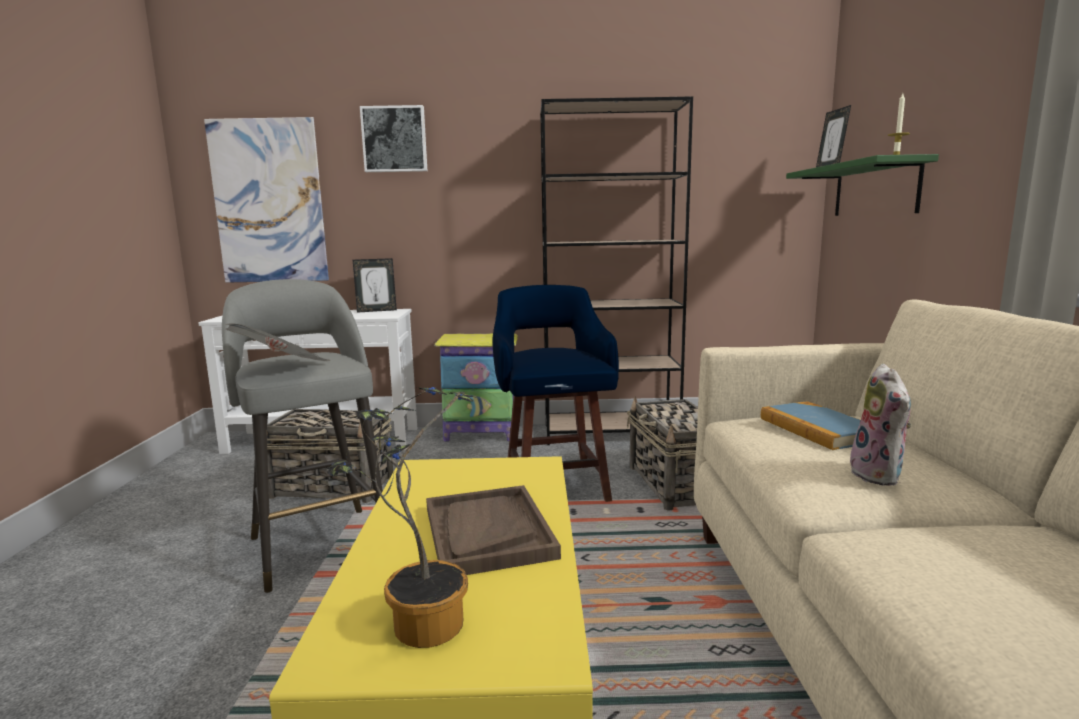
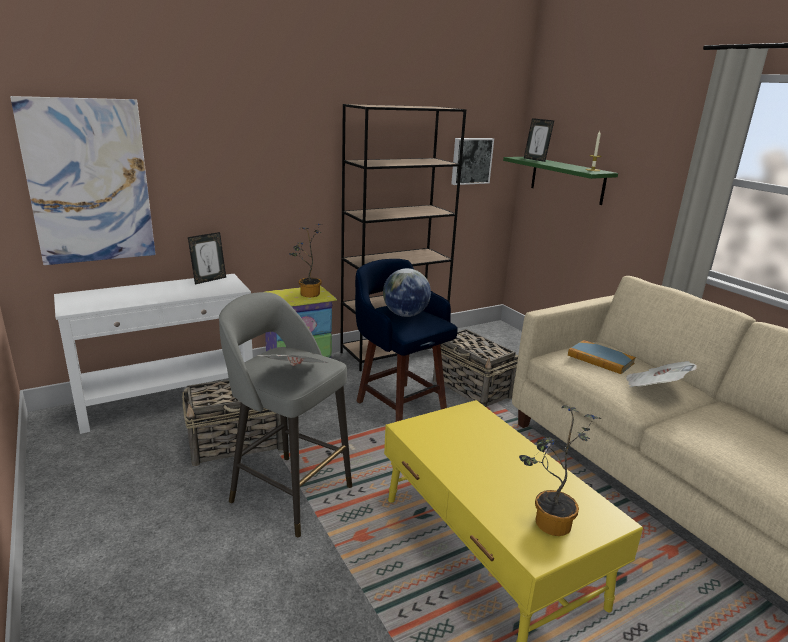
camera: 30 degrees left, 10 degrees up
(394, 139) = (217, 123): picture -> picture (471, 161)
(485, 338) = (307, 294): none -> potted plant
(487, 532) = (508, 464): brown tray -> none
(555, 353) = (405, 315): none -> globe
(880, 476) = (654, 388): plush toy -> newspaper

